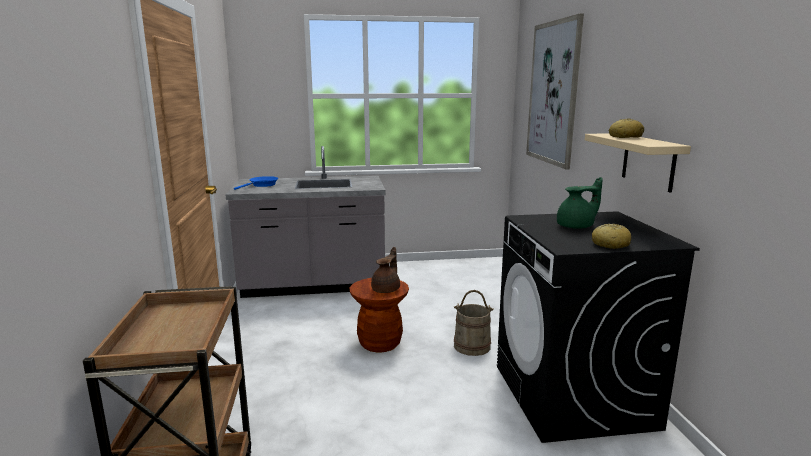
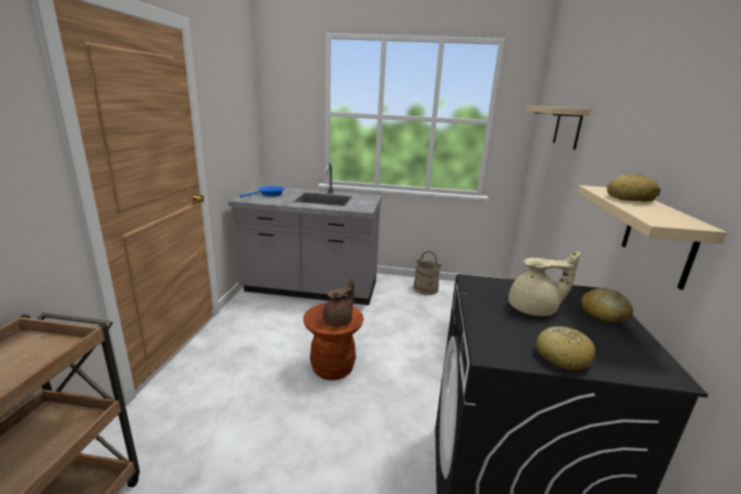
camera: 15 degrees right, 5 degrees up
(472, 346) = (421, 393): beige bucket -> beige bucket (425, 289)
(553, 93) = (567, 127): picture -> beige shelf
(576, 226) = (534, 309): green teapot -> beige teapot
(623, 223) = (604, 314): none -> bread

